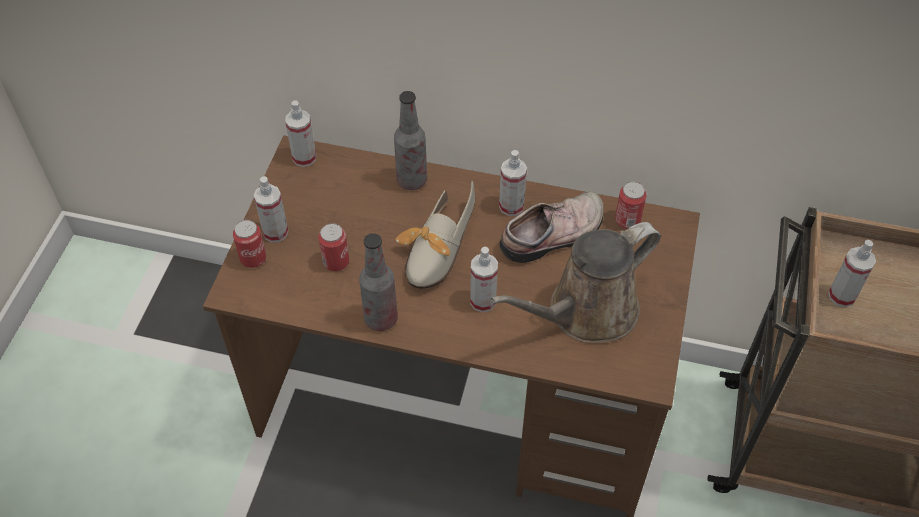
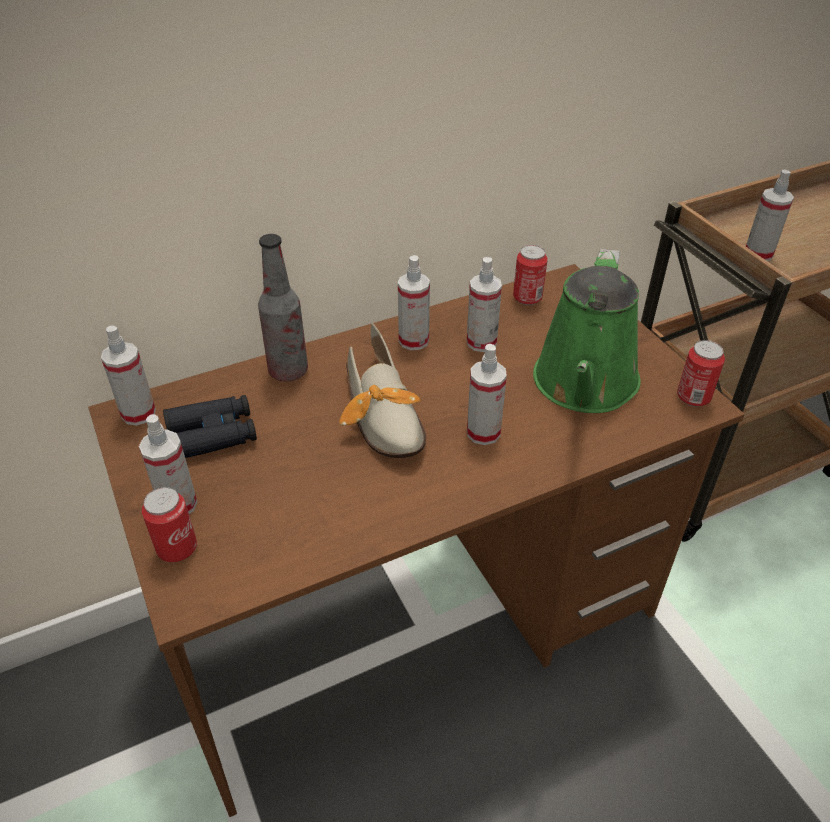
camera: 40 degrees left, 10 degrees down
(330, 198) = (212, 435): none -> black binoculars
(336, 262) = (286, 491): can -> can (693, 397)
(381, 319) = (400, 514): bottle -> none
(554, 236) = (481, 342): shoe -> spray bottle
(585, 312) = (584, 386): brown watering can -> green watering can

